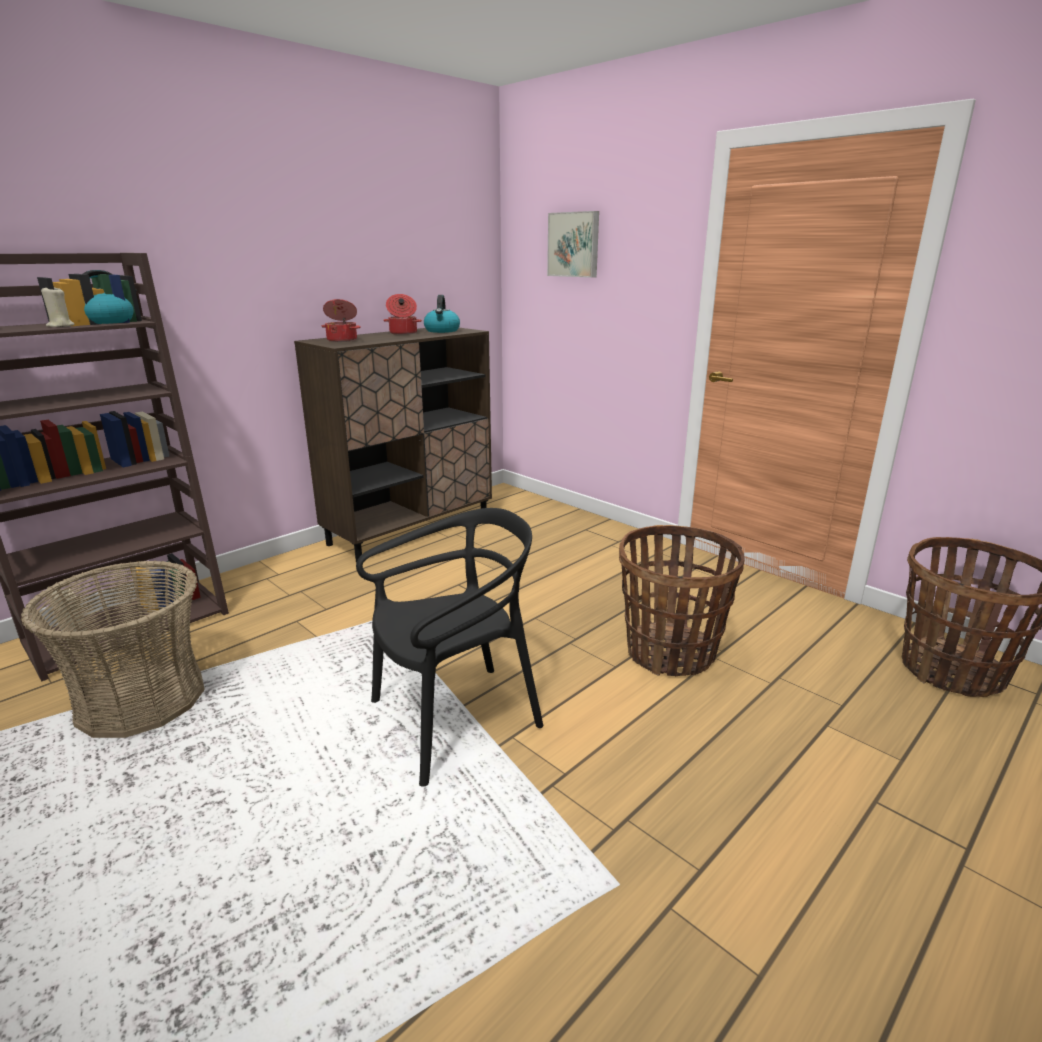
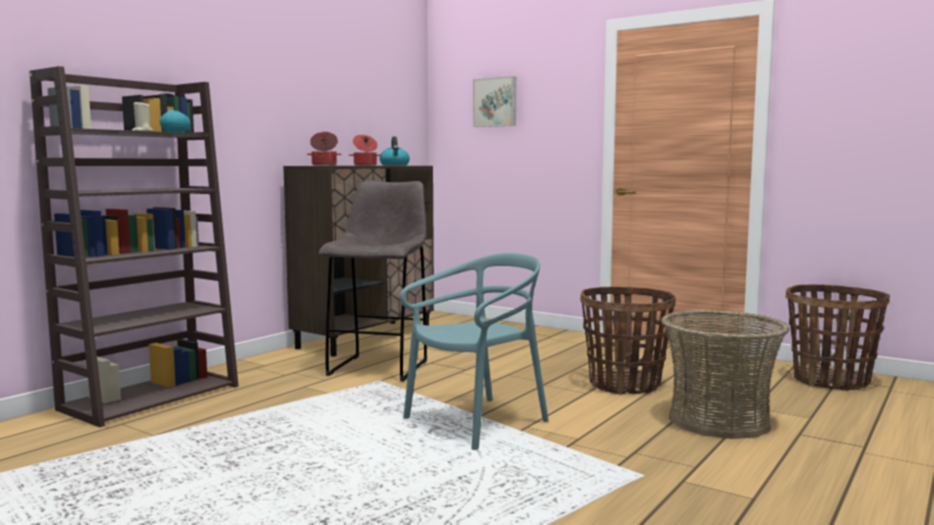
camera: 10 degrees left, 15 degrees down
(142, 700) = (203, 430): basket -> basket (719, 421)
(397, 589) = (380, 367): none -> grey stool
(455, 718) = (477, 422): black chair -> turquoise chair

